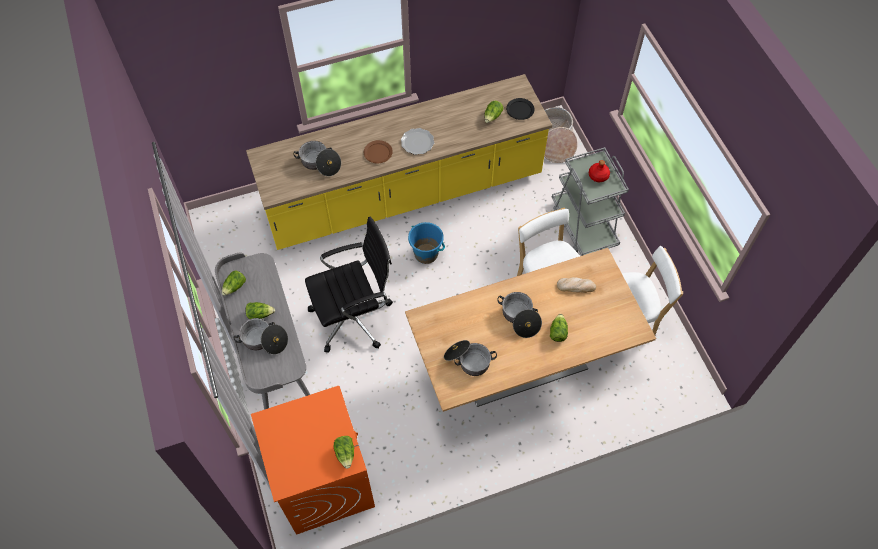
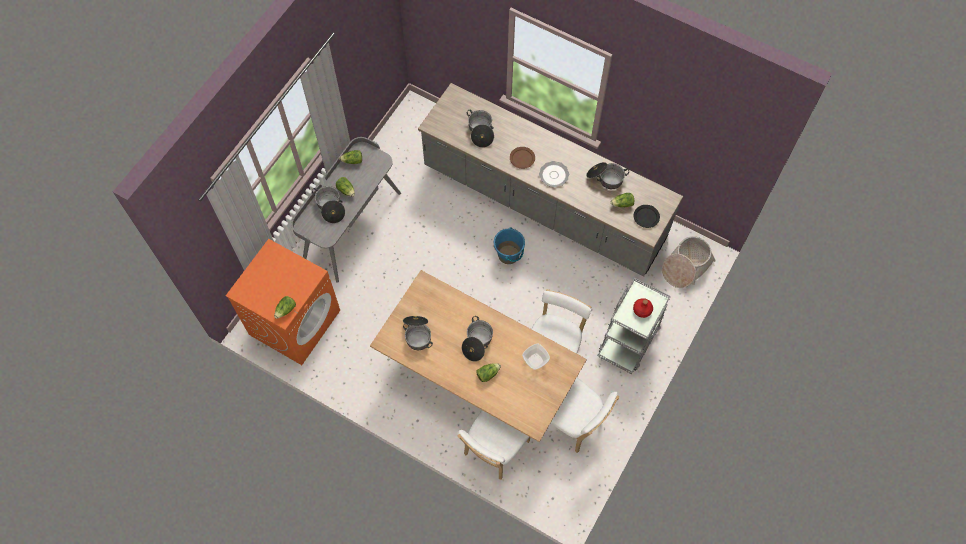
camera: 50 degrees right, 5 degrees up
(354, 317) = (420, 249): black office chair -> none
(403, 193) = (543, 203): yellow counter -> grey counter
(457, 110) = (605, 178): none -> cooking pot
(576, 286) = (535, 360): bread -> bowl
(600, 400) = (494, 450): none -> white chair

